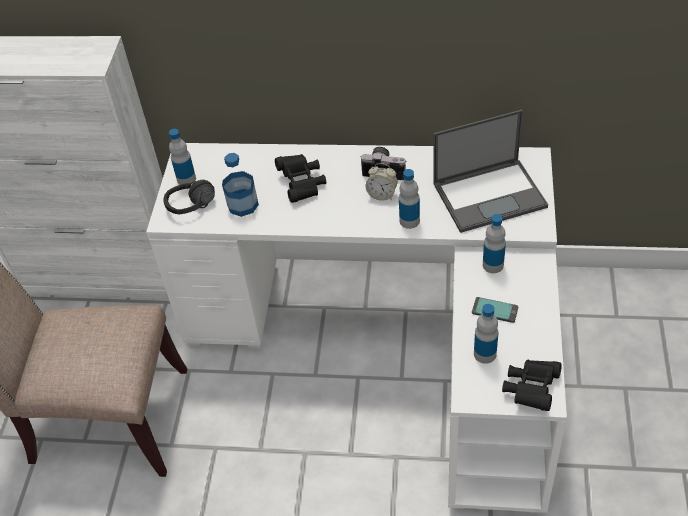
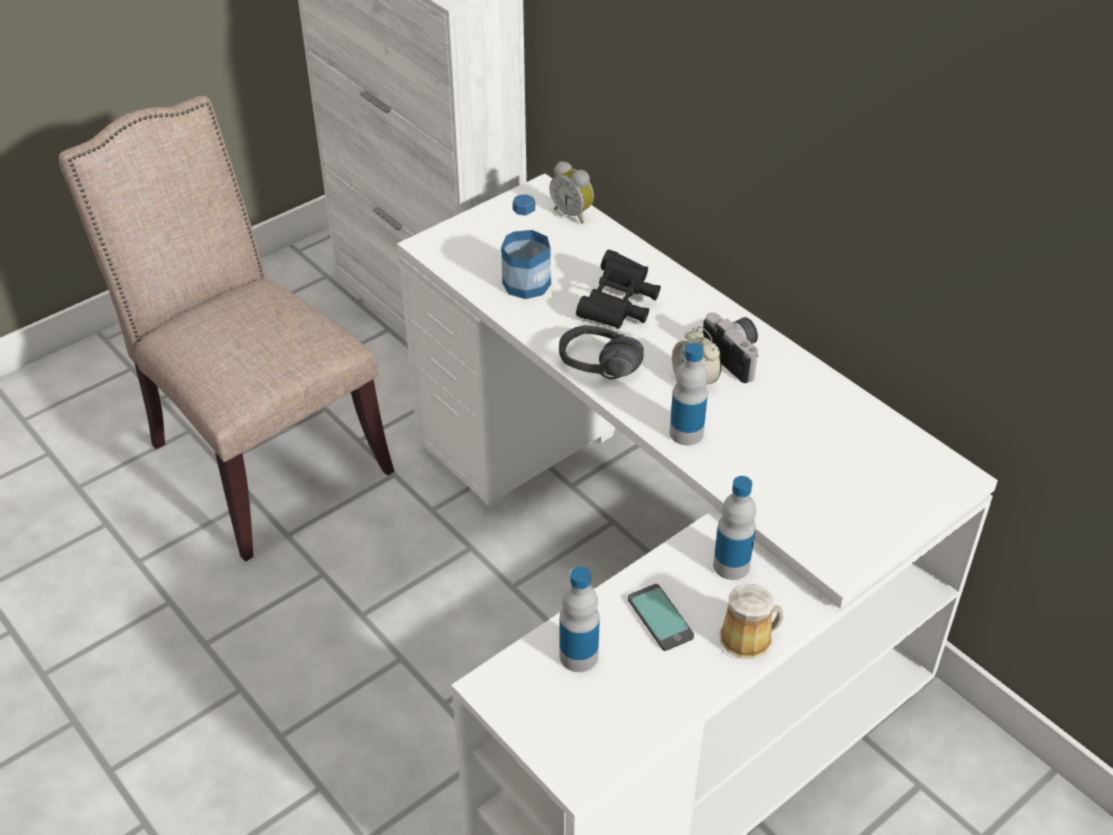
camera: 40 degrees right, 5 degrees down
(186, 179) = (506, 218): bottle -> none
(194, 209) = (471, 253): black headphones -> black headphones (596, 373)
(217, 154) = (573, 213): none -> alarm clock
(490, 194) = (831, 477): laptop -> none
(531, 389) = (576, 744): black binoculars -> none
(538, 289) = (749, 638): none -> mug

